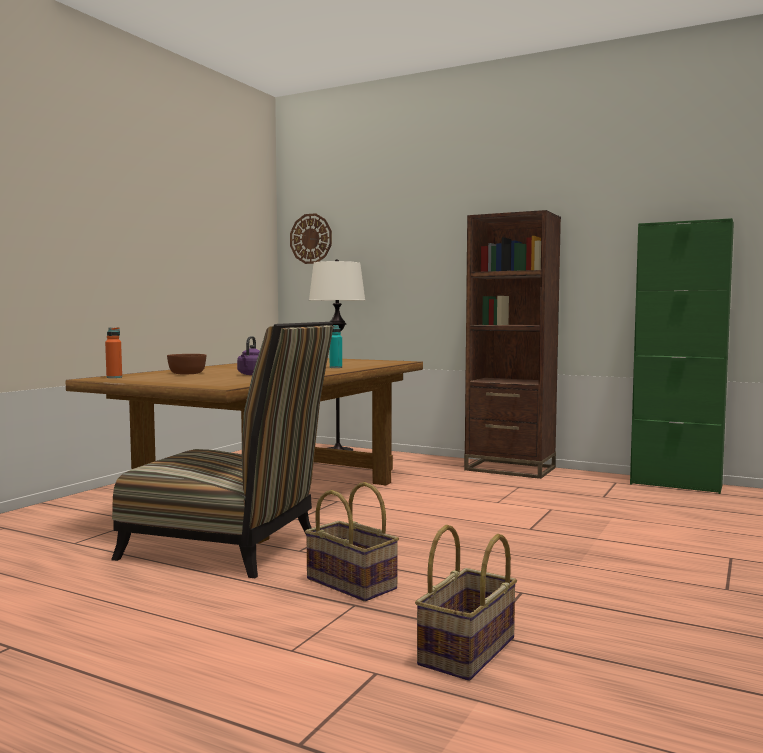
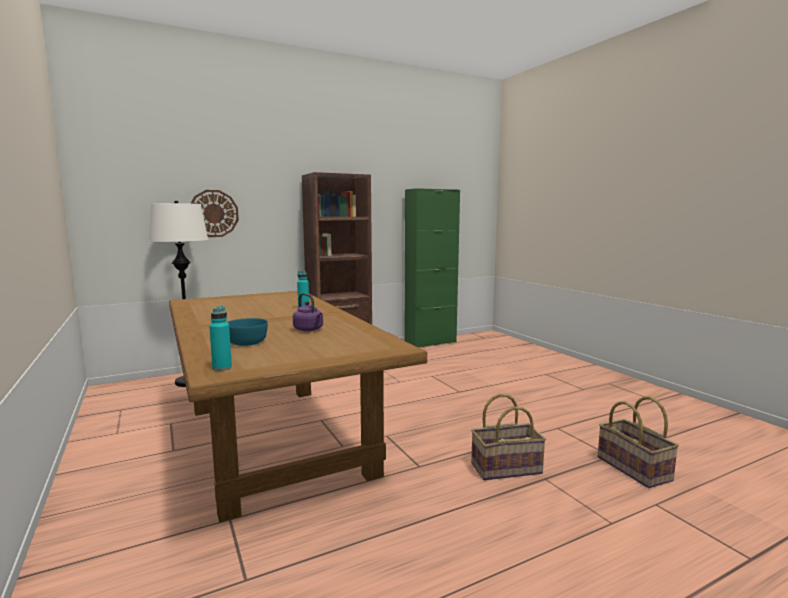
camera: 55 degrees left, 5 degrees up
(114, 377) = (222, 367): orange bottle -> turquoise bottle
(187, 373) = (247, 342): brown bowl -> turquoise bowl
(230, 548) = (379, 492): chair -> none
(311, 238) = (114, 175): wall clock -> wall clock (214, 213)

